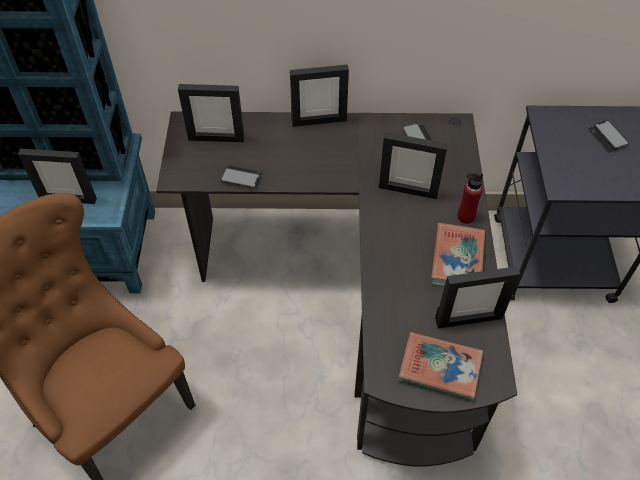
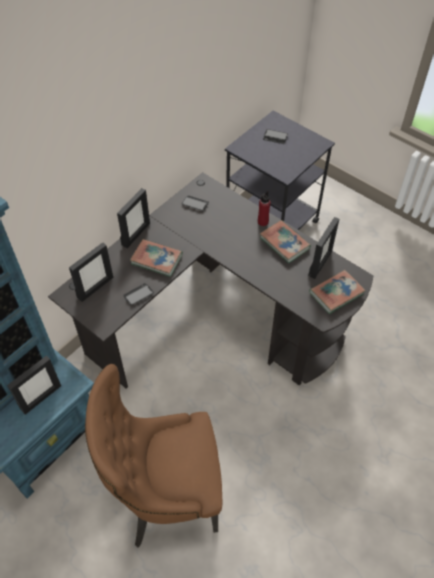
camera: 50 degrees left, 0 degrees up
(303, 160) = (156, 259): none -> book
(408, 189) = (223, 231): picture frame -> none

